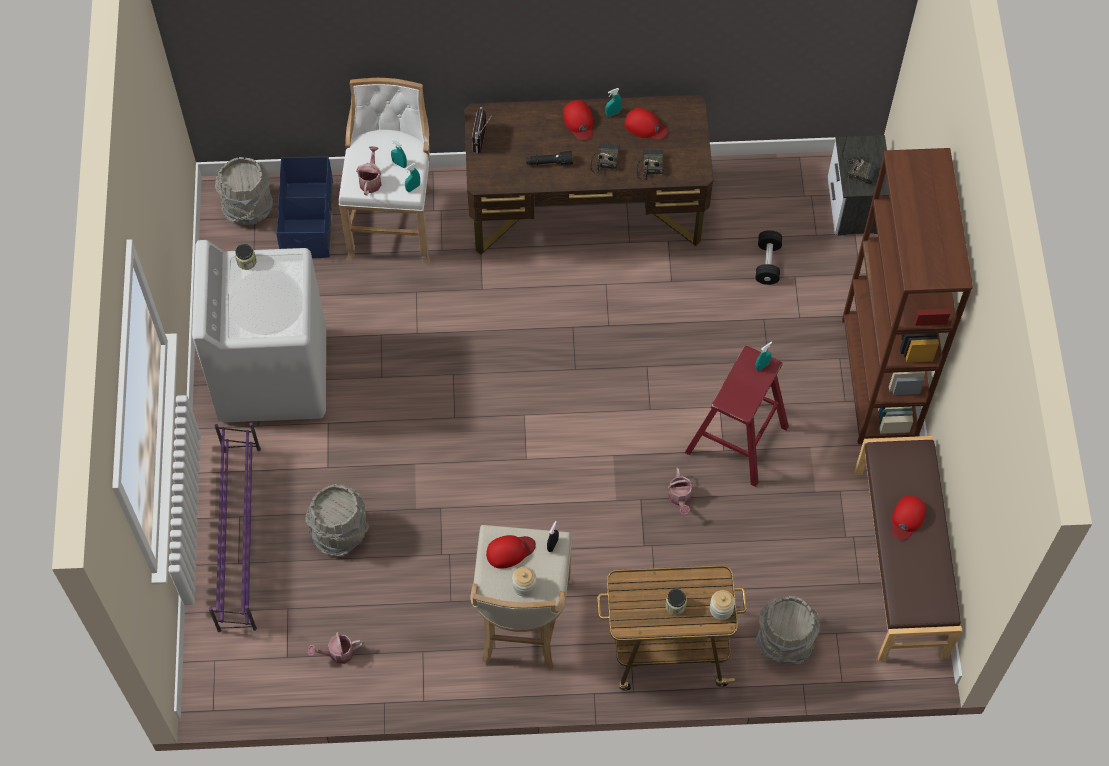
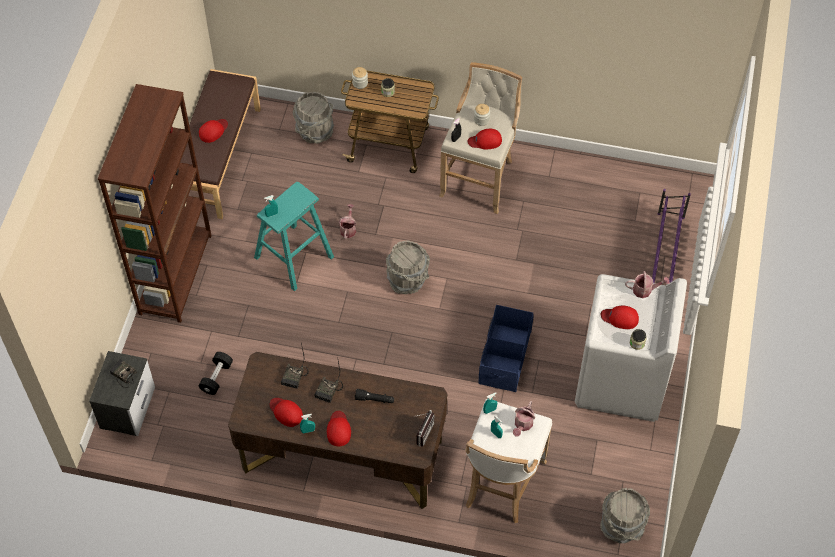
camera: 165 degrees left, 5 degrees down
(272, 288) = (620, 318): none -> red cap
(308, 220) = (572, 503): blue storage box -> blue storage box (504, 358)
(338, 653) = (605, 187): watering can -> watering can (645, 290)
(340, 532) = (590, 260): grey bucket -> grey bucket (407, 280)
(736, 439) = (294, 257): red stool -> turquoise stool

